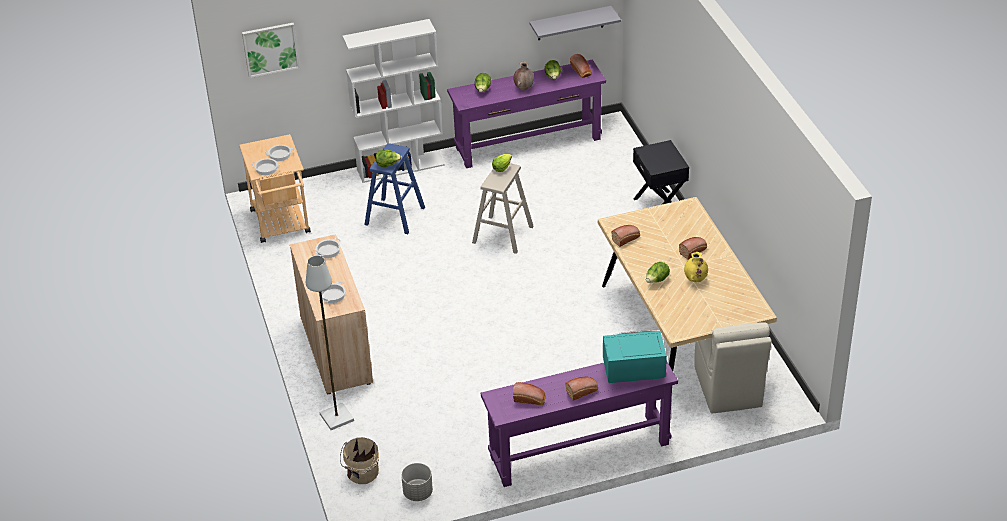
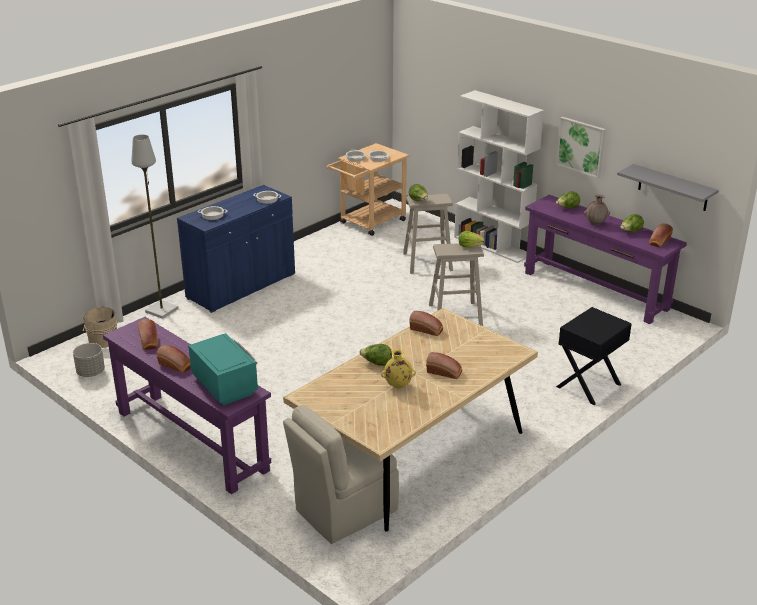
camera: 60 degrees right, 10 degrees down
(270, 49) = (426, 76): picture -> picture (581, 147)
(336, 350) = (241, 286): beige cabinet -> blue cabinet
(395, 216) = (427, 262): blue stool -> beige stool

